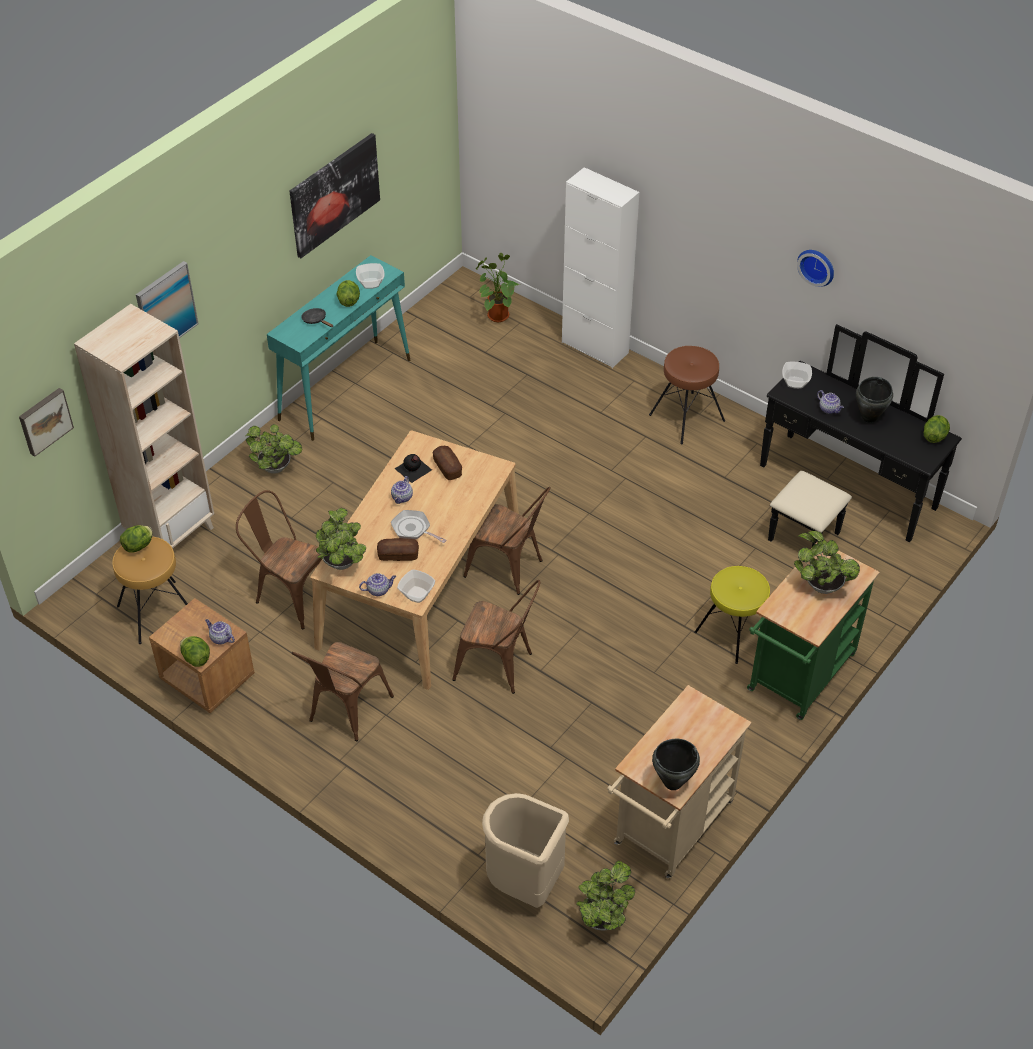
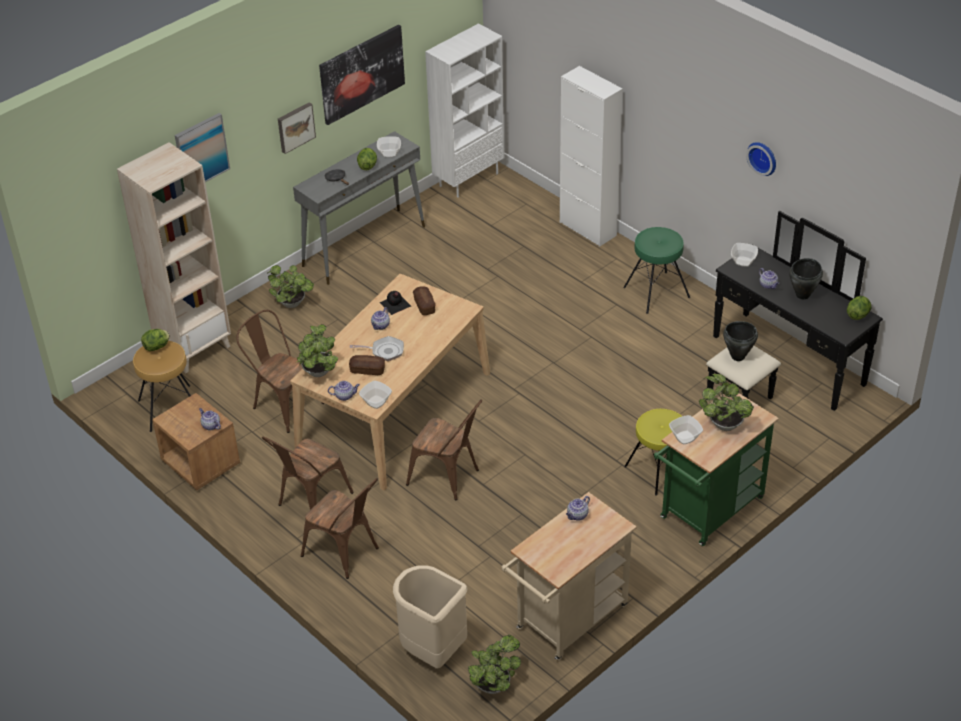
camera: 10 degrees right, 5 degrees down
(44, 420) = (88, 232): picture -> picture (295, 127)
(196, 658) = (187, 439): lettuce -> none
(345, 389) = (364, 245): turquoise console table -> grey console table
(413, 529) = (385, 351): frying pan -> frying pan turned 135 degrees clockwise
(448, 298) = (468, 179): none -> white bookcase
(496, 315) = (507, 196): potted plant -> none
(510, 569) = (474, 401): brown chair -> brown chair (346, 553)
(672, 782) = (556, 566): black cooking pot -> black cooking pot (737, 356)
(682, 716) = (577, 515): none -> teapot
(686, 417) = (656, 292): brown stool -> green stool
(781, 607) = (685, 438): none -> bowl

